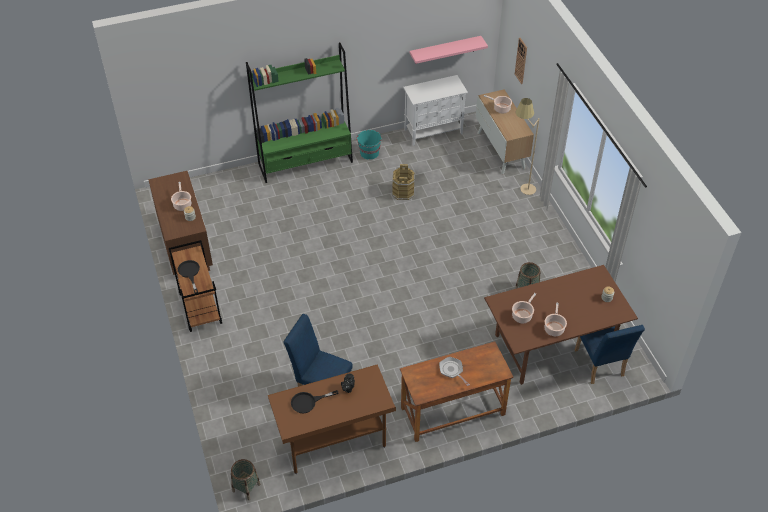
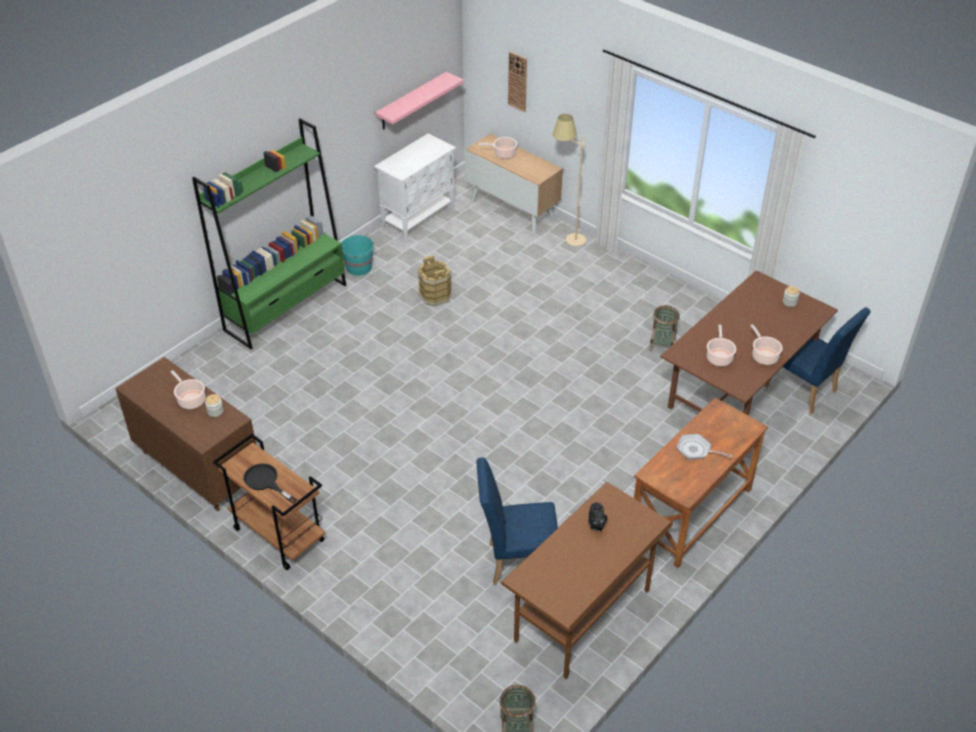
camera: 30 degrees left, 5 degrees down
(308, 402) = (561, 565): black frying pan -> none

